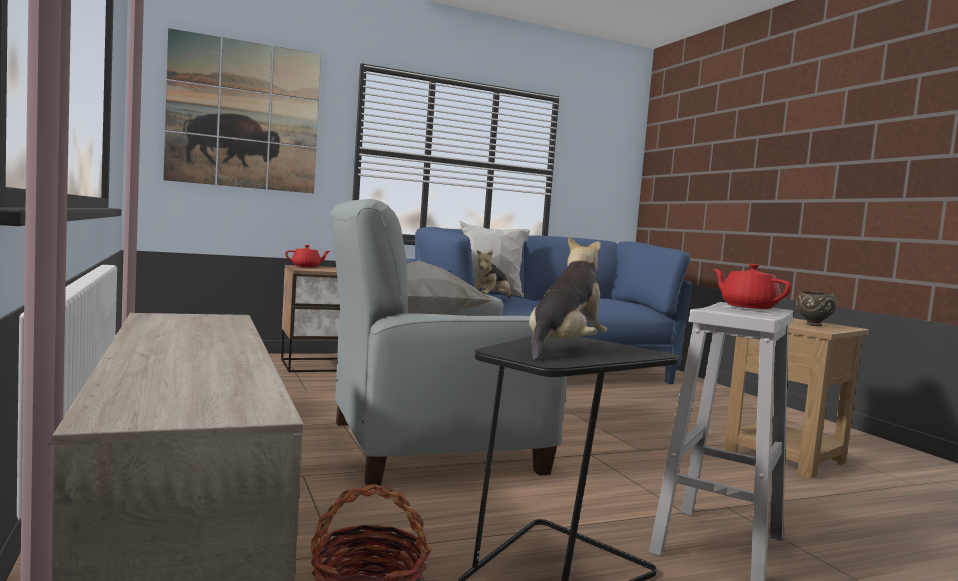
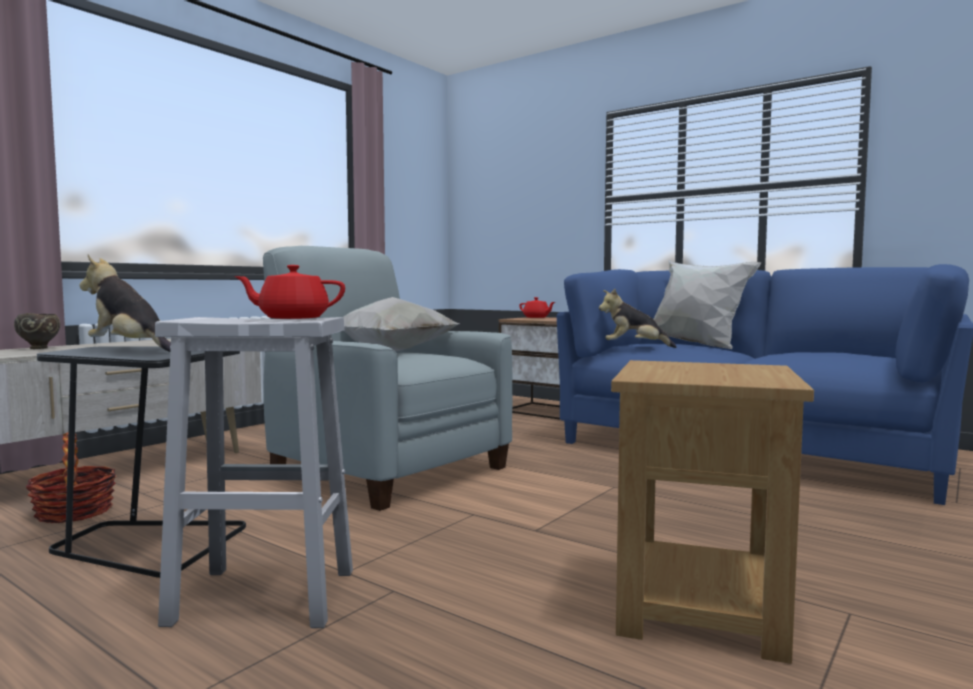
camera: 60 degrees right, 0 degrees up
(244, 115) = (516, 189): picture -> none
(564, 349) = (131, 350): plush toy -> plush toy turned 150 degrees counterclockwise
(747, 307) = (292, 318): red teapot -> red teapot turned 120 degrees counterclockwise
(812, 325) = (704, 374): brown bowl -> brown bowl (39, 348)

